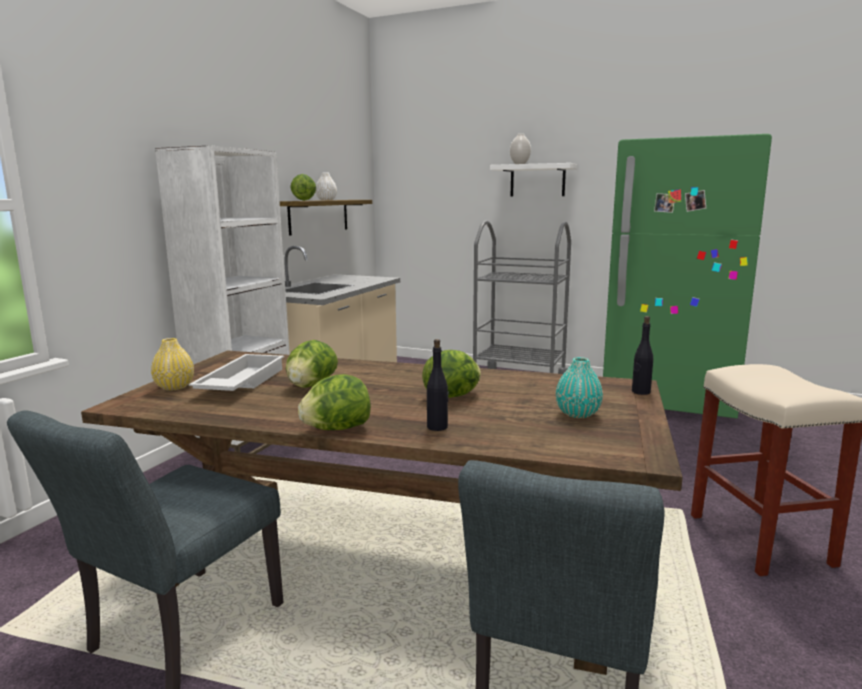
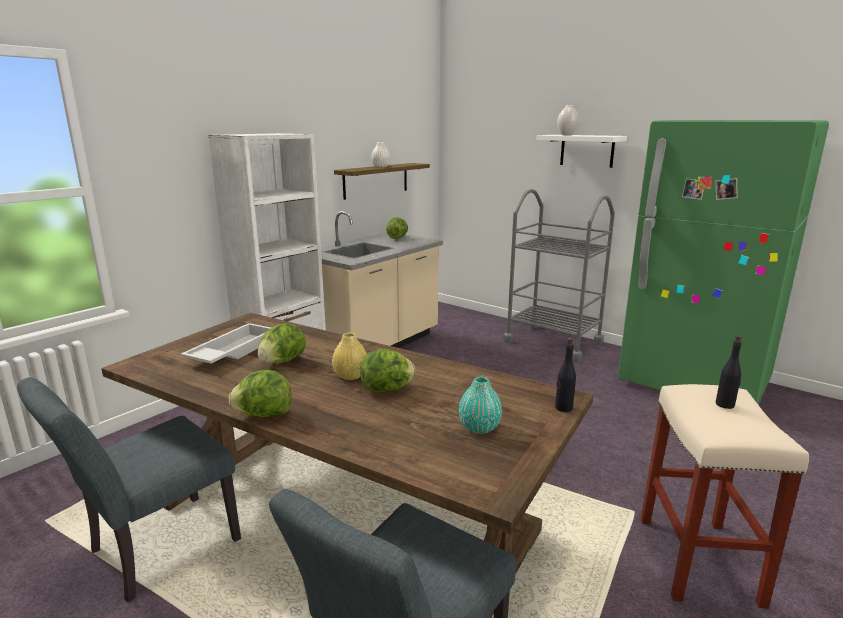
camera: 15 degrees right, 5 degrees up
(174, 387) = (181, 350): yellow vase -> yellow vase (350, 376)
(304, 200) = (357, 168): lettuce -> lettuce (397, 238)
(437, 427) = (344, 425): black bottle -> black bottle (725, 404)

